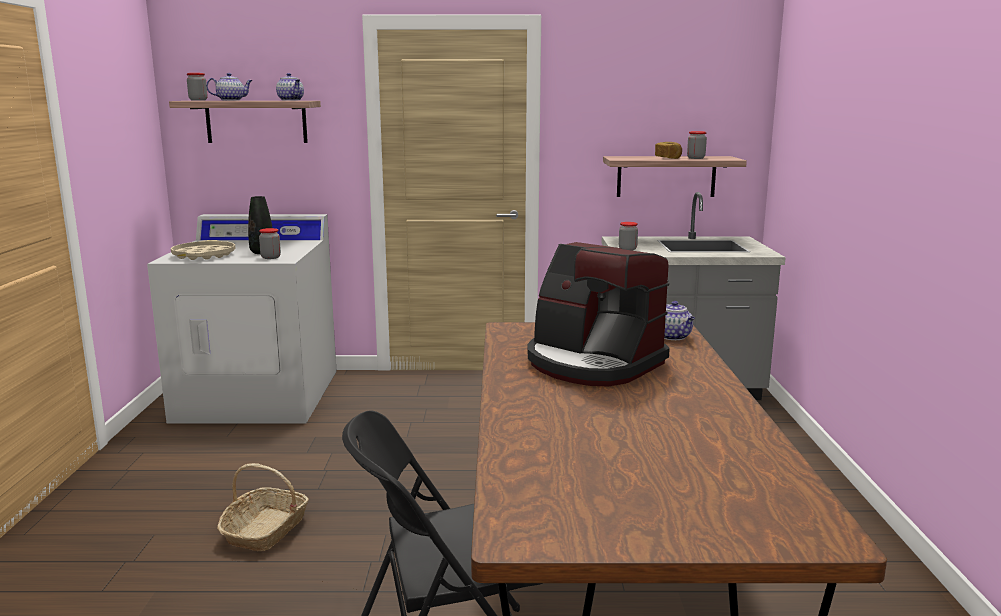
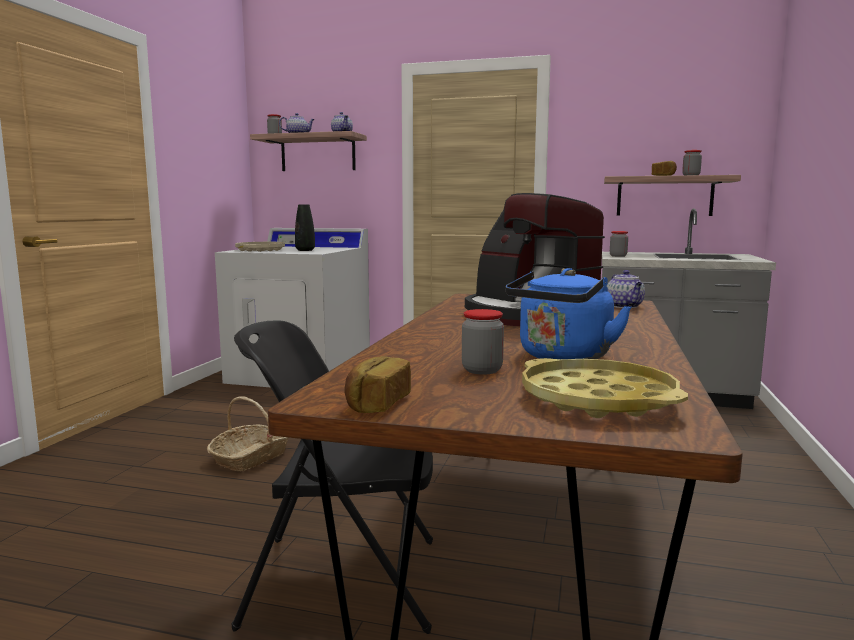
camera: 15 degrees right, 5 degrees down
(270, 257) = (308, 252): jar -> jar (482, 370)
(565, 536) = (376, 404): none -> bread
(674, 438) = (562, 357): none -> blue kettle
(744, 502) = (598, 399): none -> yellow tray

